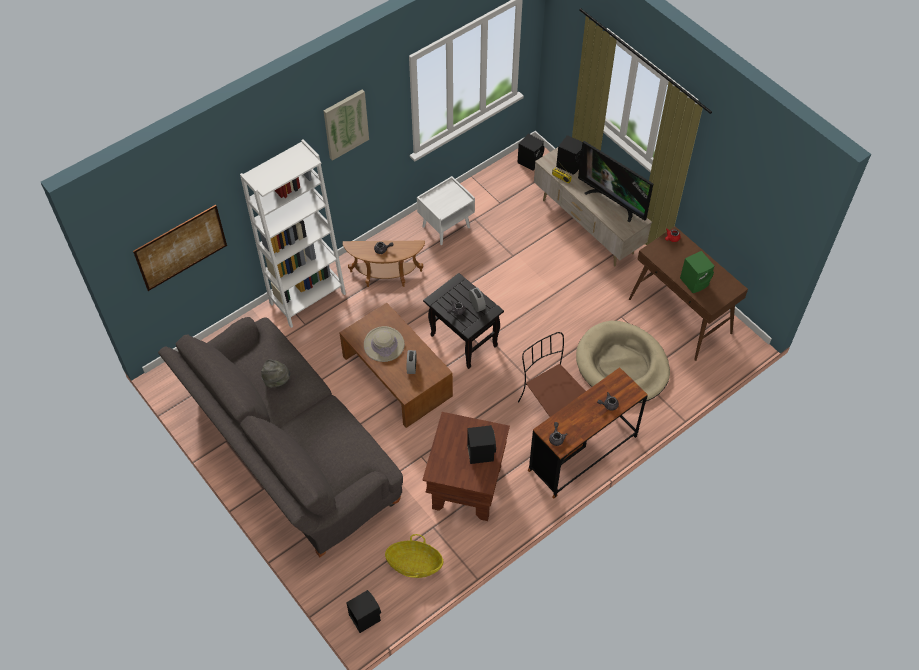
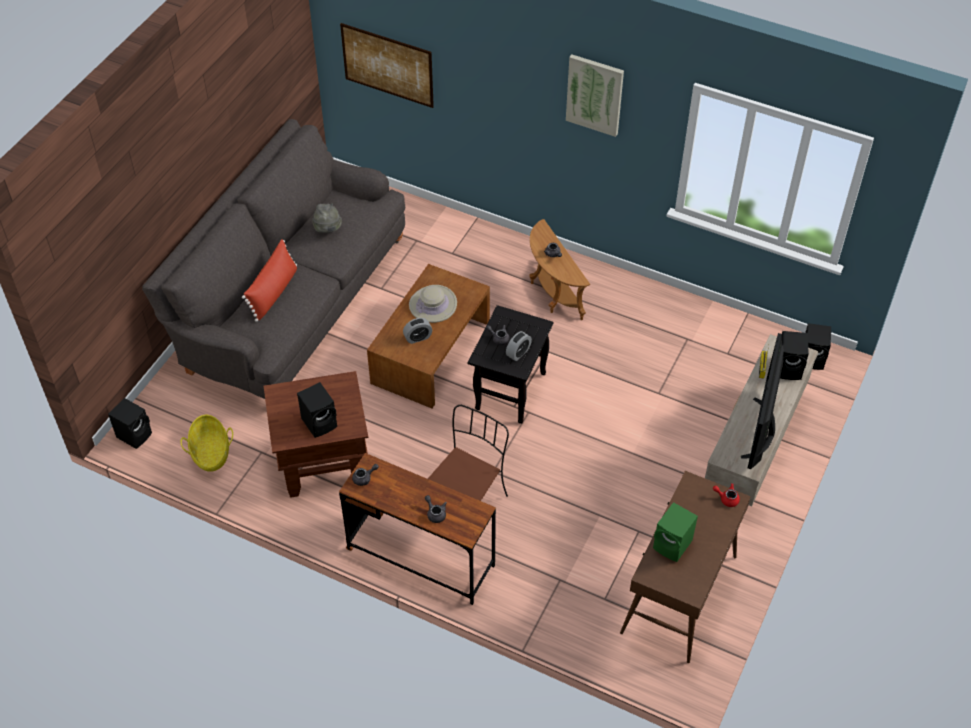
camera: 65 degrees right, 5 degrees down
(307, 298) = (485, 242): white bookcase -> none
(322, 442) = (274, 292): none -> red pillow
(446, 226) = (658, 317): white nightstand -> none
(622, 365) = (567, 556): beige dog bed -> none

